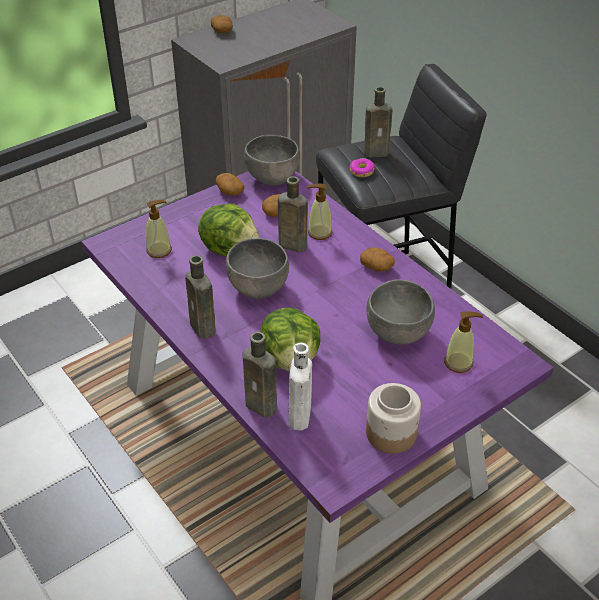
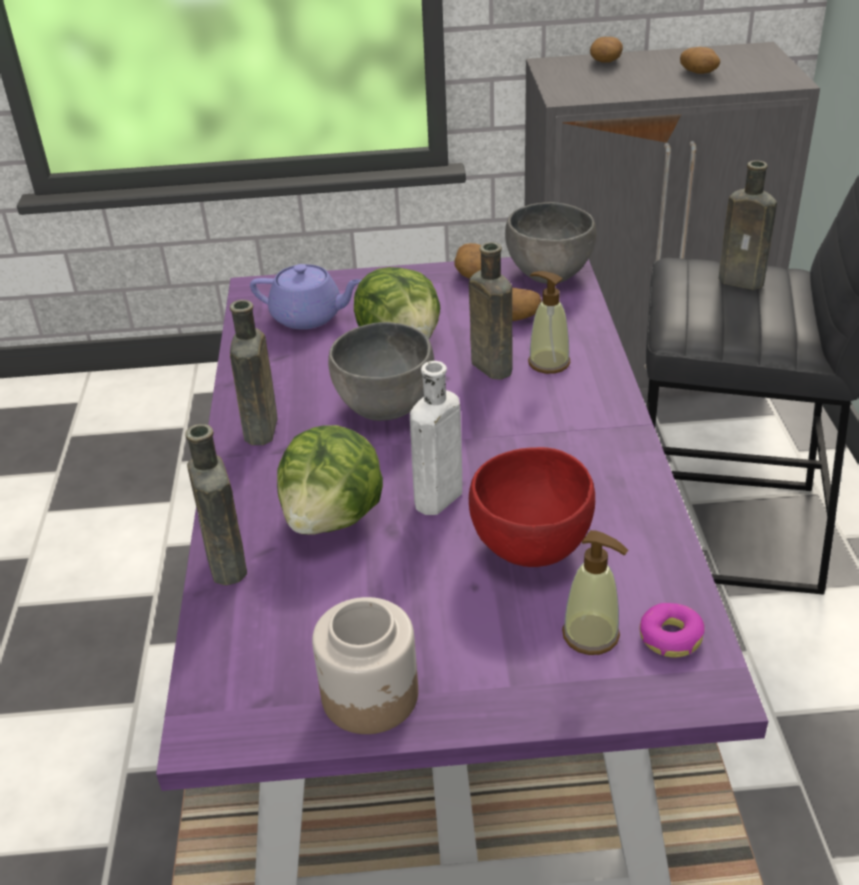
camera: 35 degrees right, 5 degrees down
(159, 250) = (309, 317): soap dispenser -> purple teapot
(300, 418) = (260, 607): white bottle -> white bottle (436, 500)
(361, 171) = (692, 299): donut -> donut (670, 637)
(377, 267) = (592, 438): potato -> potato (699, 72)
(397, 333) = (530, 546): grey bowl -> red bowl

